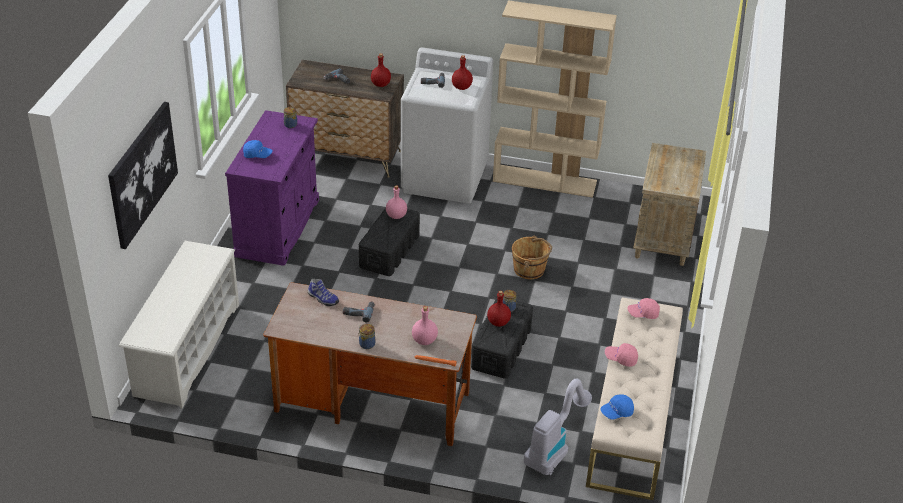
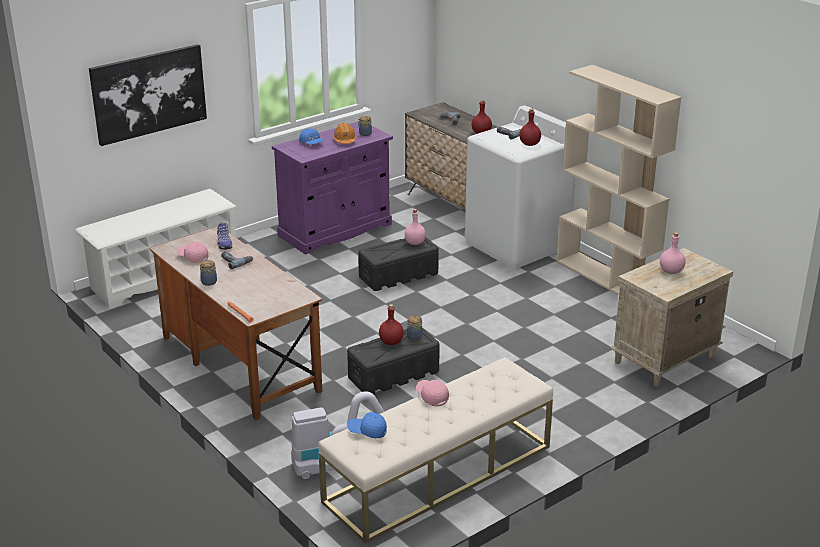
camera: 40 degrees right, 10 degrees down
(283, 140) = (344, 140): none -> orange hard hat
(424, 341) = (254, 297): pink bottle -> pink bottle (671, 271)
(530, 269) = (500, 332): brown bucket -> none
(643, 313) = (503, 374): pink cap -> pink cap (193, 257)

